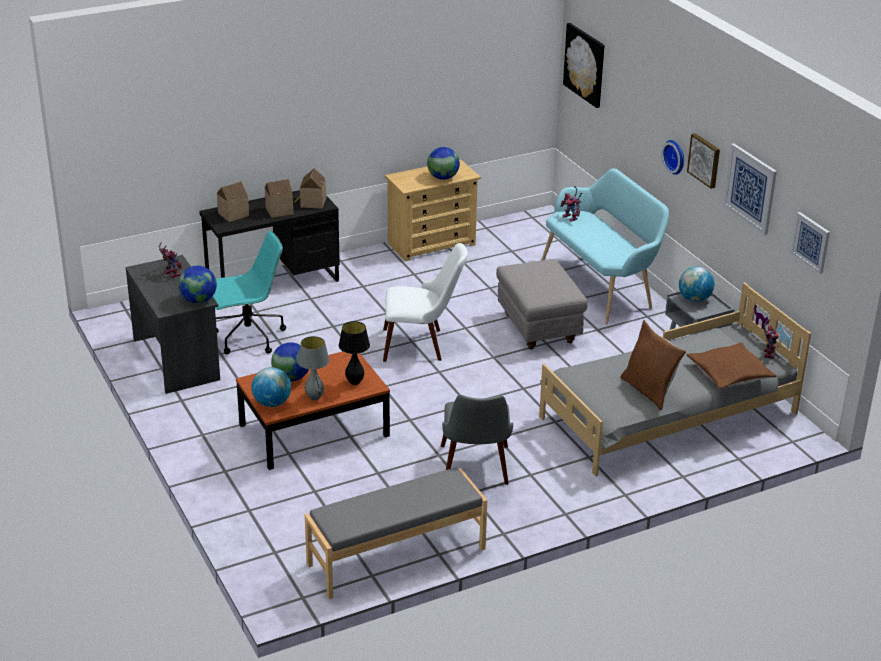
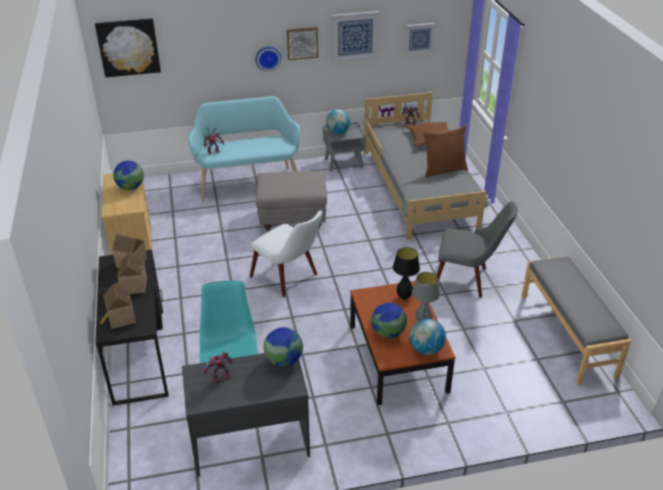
camera: 75 degrees left, 5 degrees up
(422, 344) = (290, 278): white chair -> white chair turned 120 degrees clockwise

